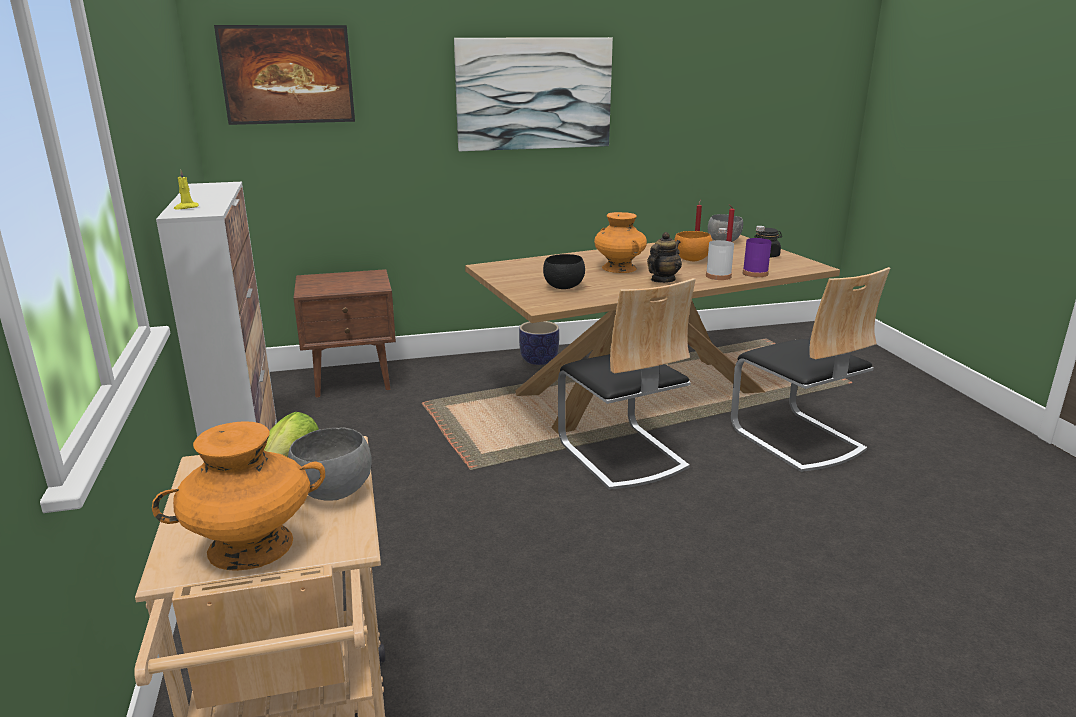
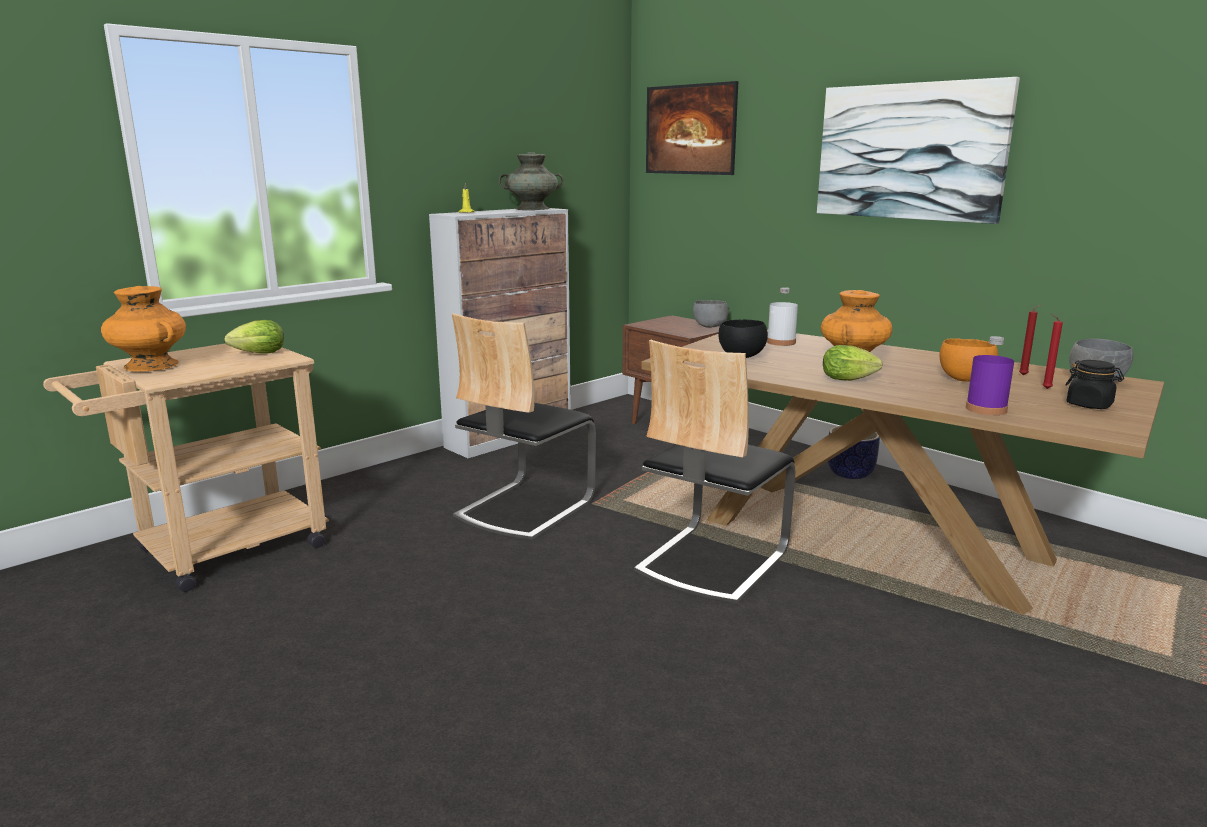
camera: 60 degrees right, 5 degrees down
(210, 188) = (532, 209): none -> turquoise vase
(332, 493) = (223, 366): grey bowl -> grey bowl (709, 326)
(662, 280) = (851, 380): teapot -> lettuce
(718, 276) = (927, 396): white bottle -> white bottle (781, 342)
(796, 439) = (920, 664): chair -> chair (524, 508)

